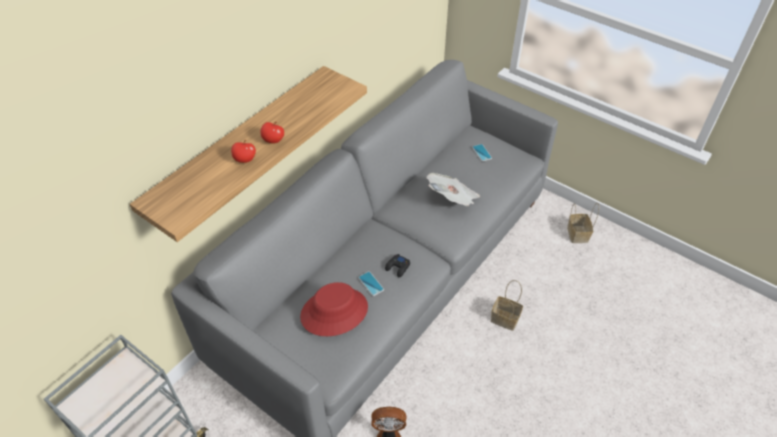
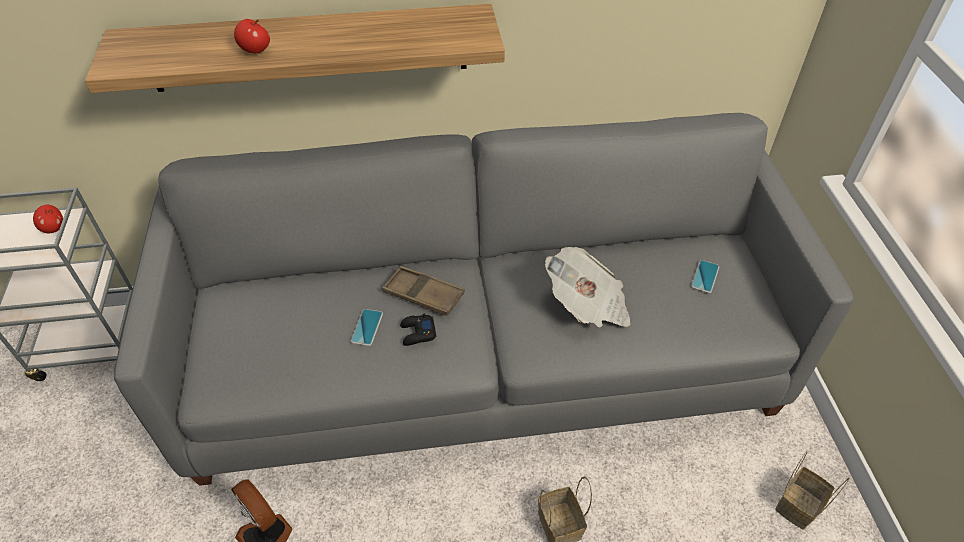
camera: 45 degrees right, 0 degrees up
(273, 140) = (312, 48): apple -> apple (54, 228)
(334, 311) = (294, 326): red hat -> none
(376, 249) = (423, 294): none -> brown tray

